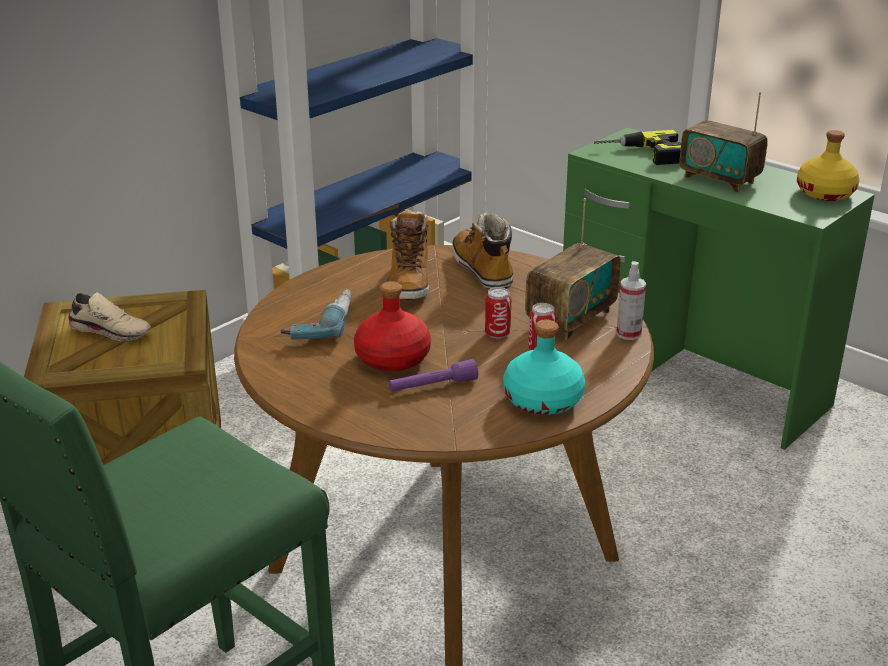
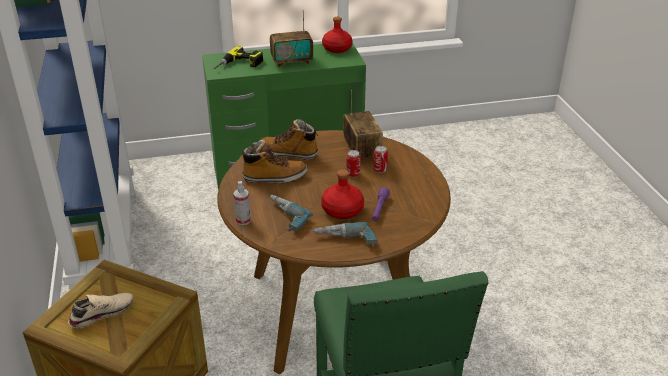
camera: 55 degrees left, 5 degrees up
(315, 387) = (344, 242): none -> power drill
(409, 283) = (274, 177): boot -> boot turned 45 degrees counterclockwise
(543, 400) = (421, 187): turquoise bottle -> none
(628, 334) = (390, 144): spray bottle -> spray bottle (243, 220)
(826, 193) = (337, 48): yellow bottle -> red bottle

